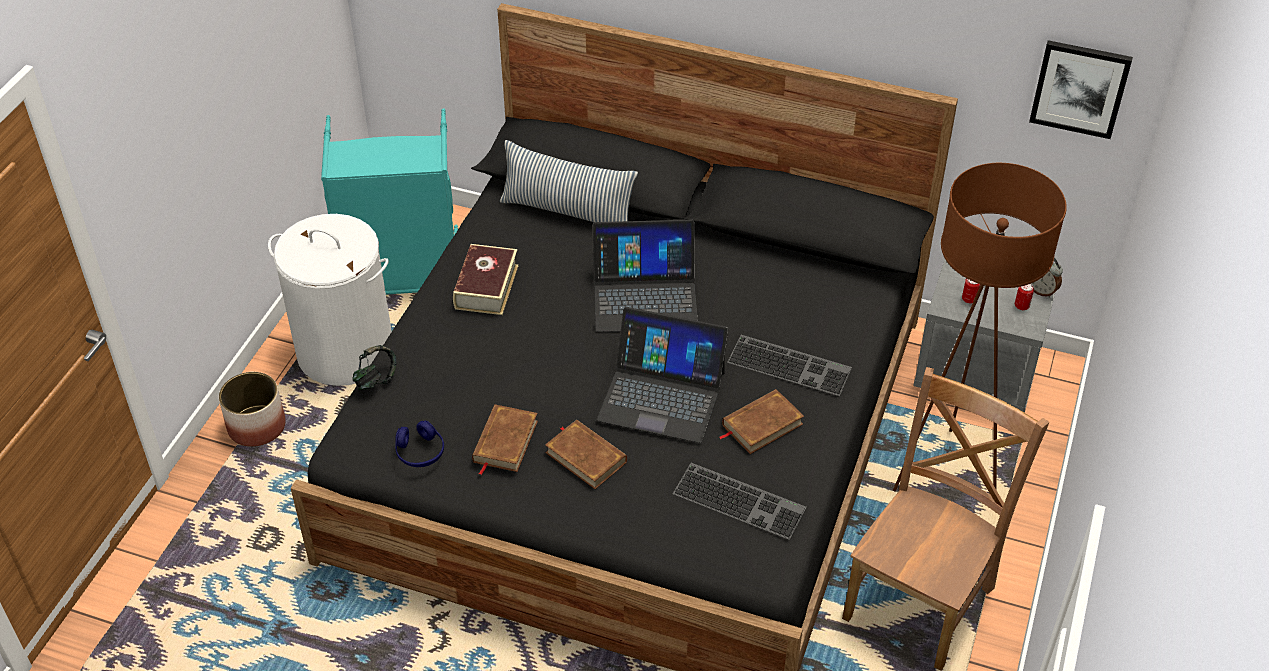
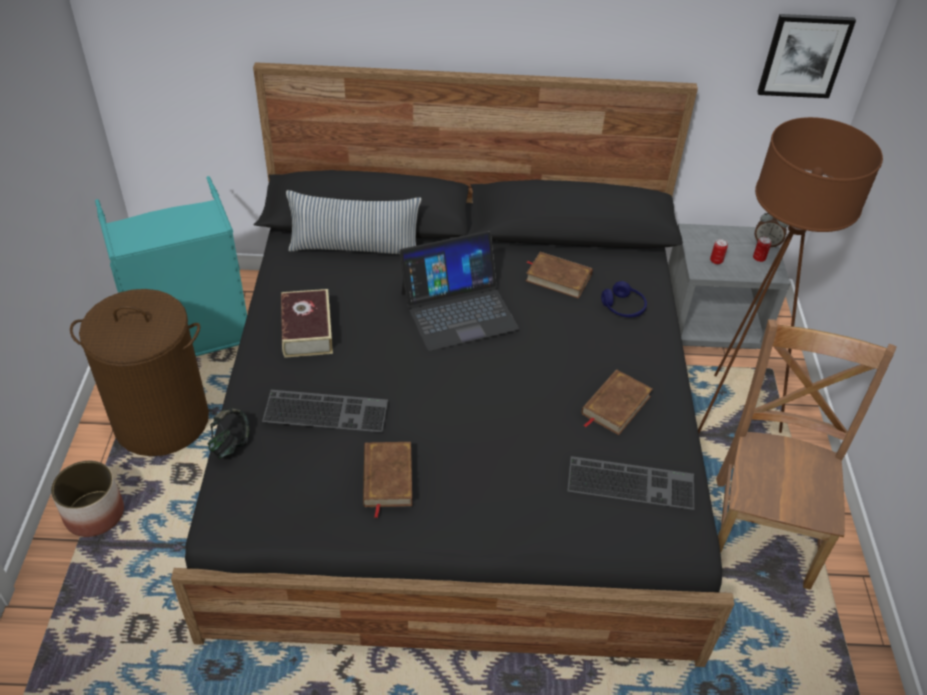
camera: 20 degrees left, 0 degrees up
(346, 351) = (162, 420): white laundry basket -> brown laundry basket
(420, 452) = (305, 509): blue headphones -> blue headphones (623, 307)
(586, 457) = (470, 474): brown book -> brown book (558, 278)
(662, 395) = (514, 397): laptop -> none
(791, 364) = (613, 344): keyboard -> keyboard (327, 409)

